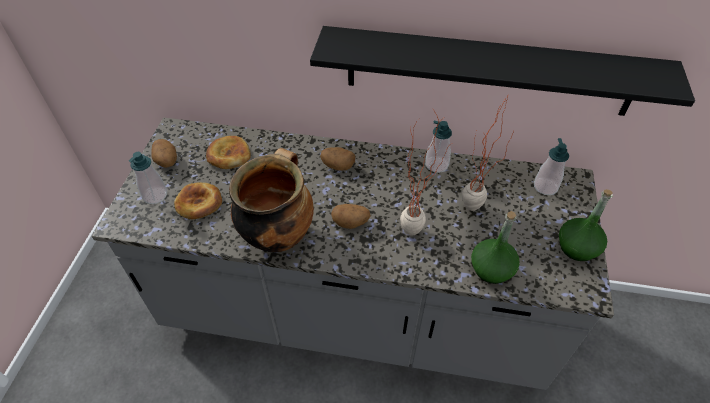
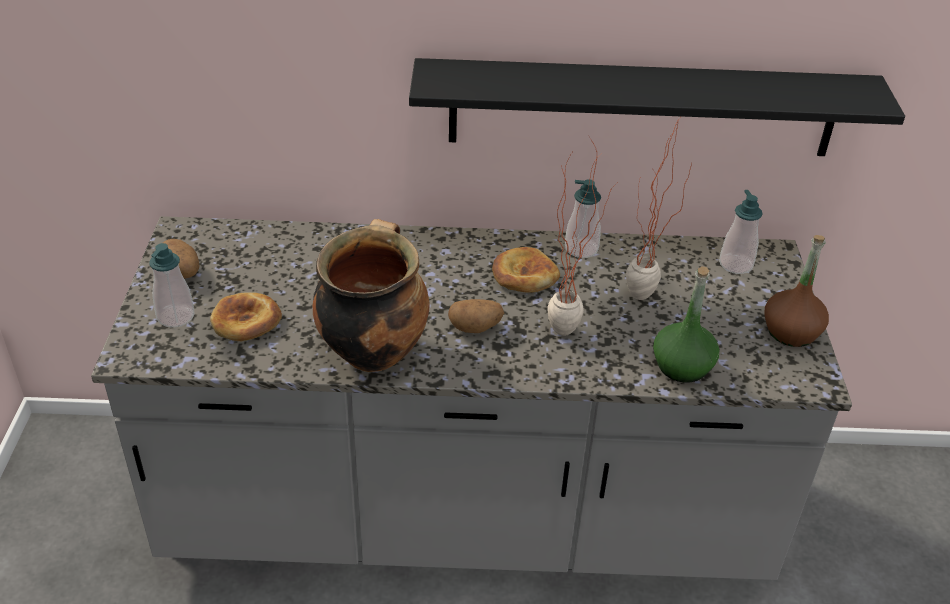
camera: 10 degrees left, 10 degrees down
(228, 155) = (275, 257): bread -> bread (524, 275)
(338, 166) = (440, 260): potato -> none
(577, 247) = (791, 331): green bottle -> brown bottle

